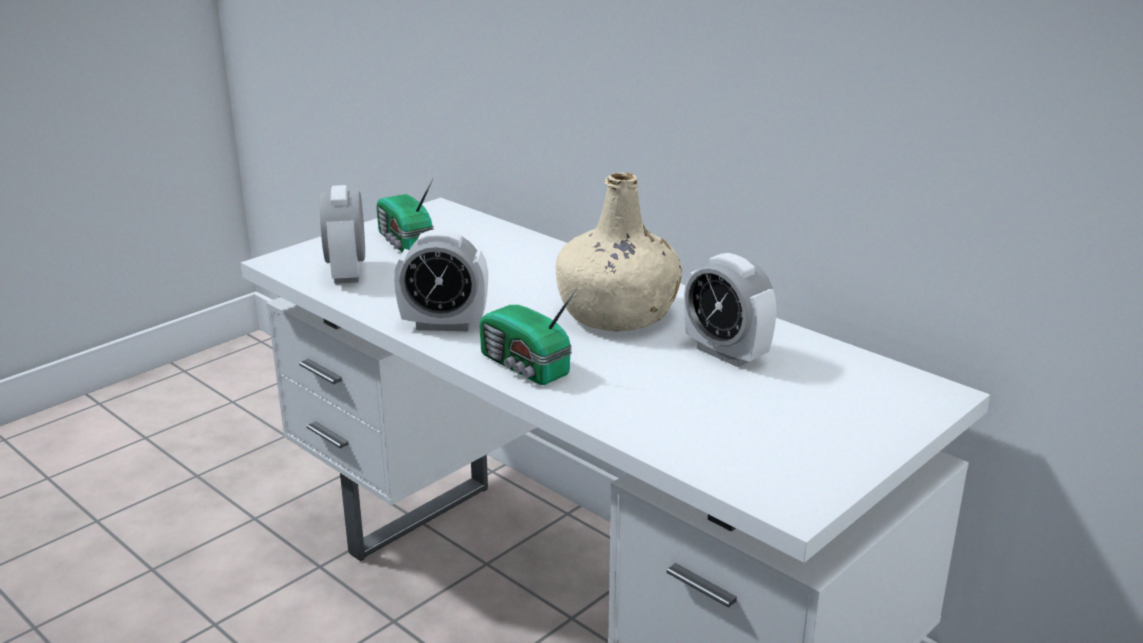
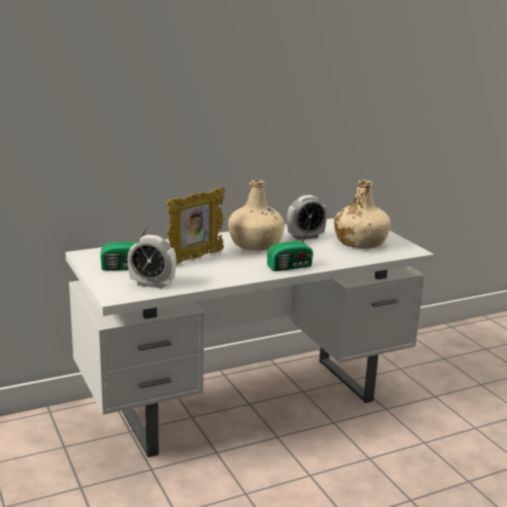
camera: 70 degrees left, 5 degrees down
(444, 324) = (236, 273): alarm clock -> none
(490, 280) = (195, 258): none -> picture frame
(763, 421) = (360, 243): none -> beige bottle

